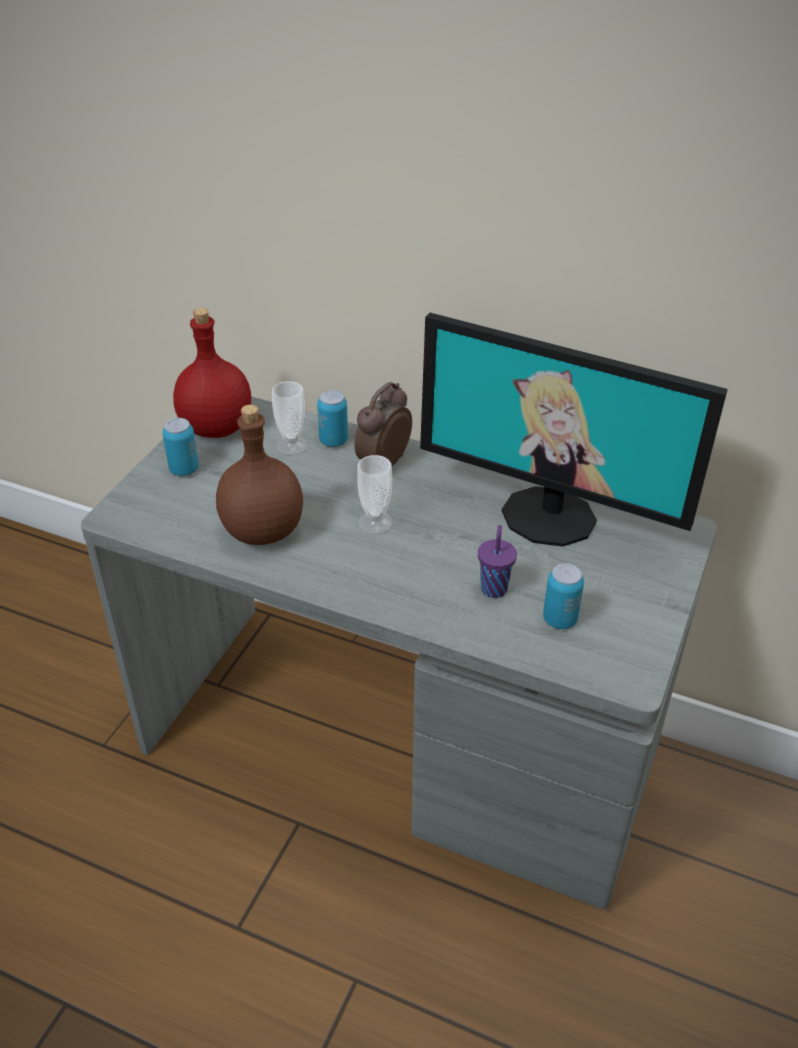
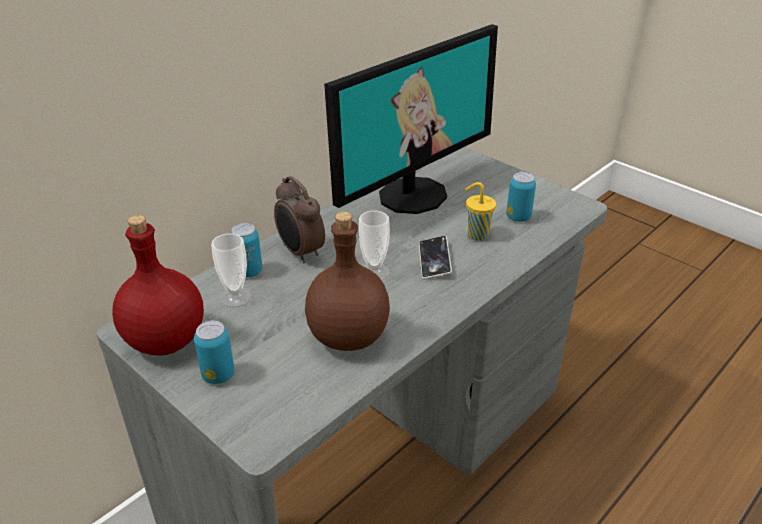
camera: 70 degrees left, 5 degrees down
(420, 563) = (434, 260): none -> phone
(494, 588) = (476, 235): purple cup -> yellow cup

